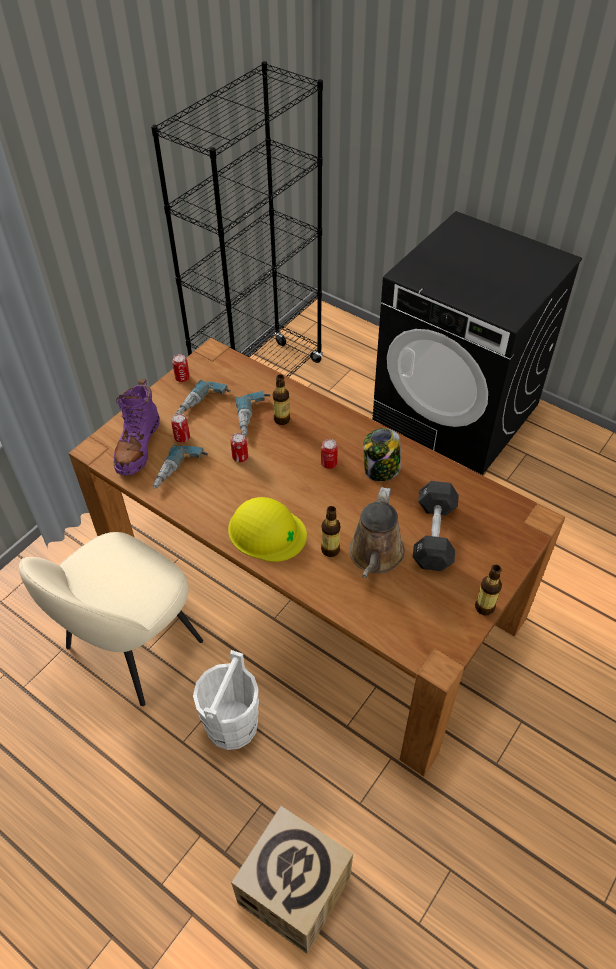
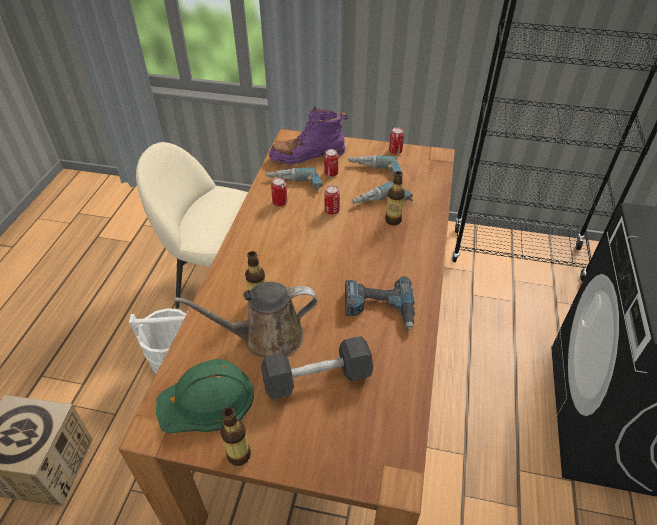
camera: 65 degrees right, 5 degrees down
(266, 531) = (259, 253): yellow hard hat -> none
(329, 463) = (361, 268): can -> can (280, 203)
(381, 470) = (379, 308): jar -> power drill
(424, 616) = (207, 400): none -> green hard hat

